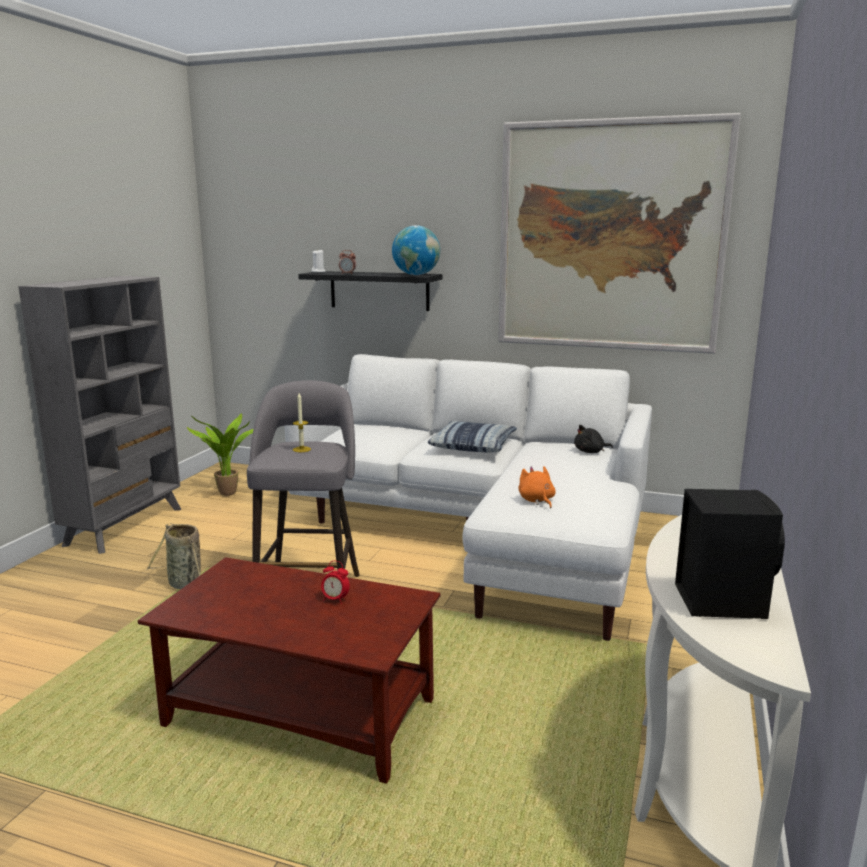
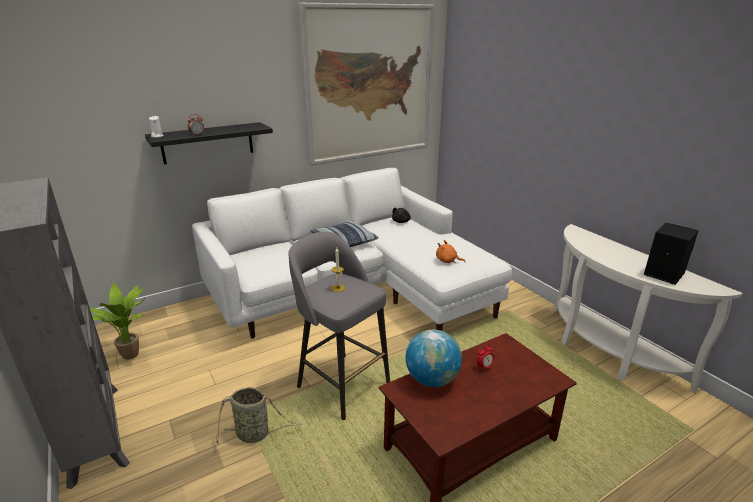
camera: 50 degrees left, 10 degrees up
(416, 275) = (253, 127): globe -> globe (432, 379)

